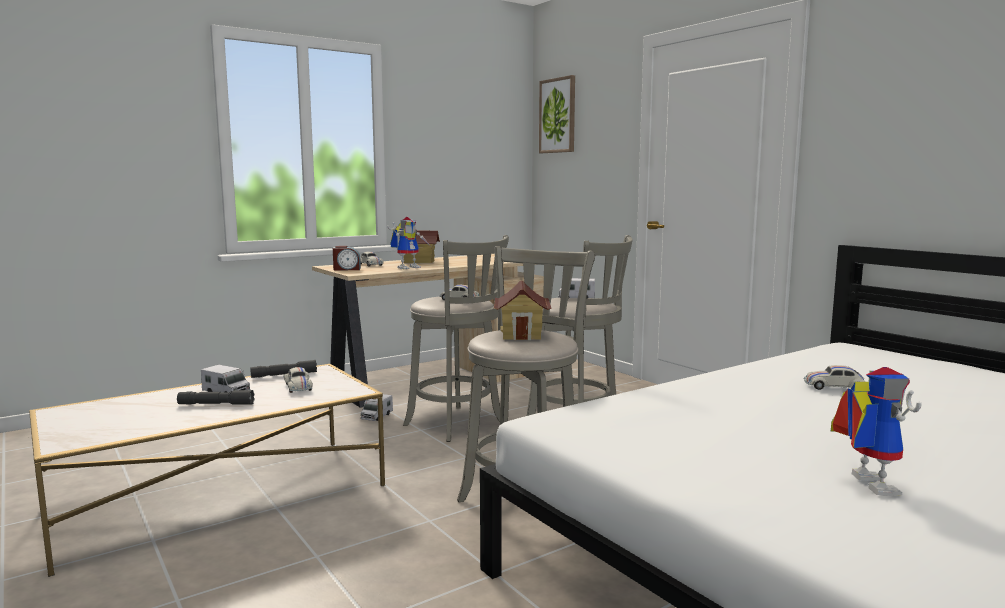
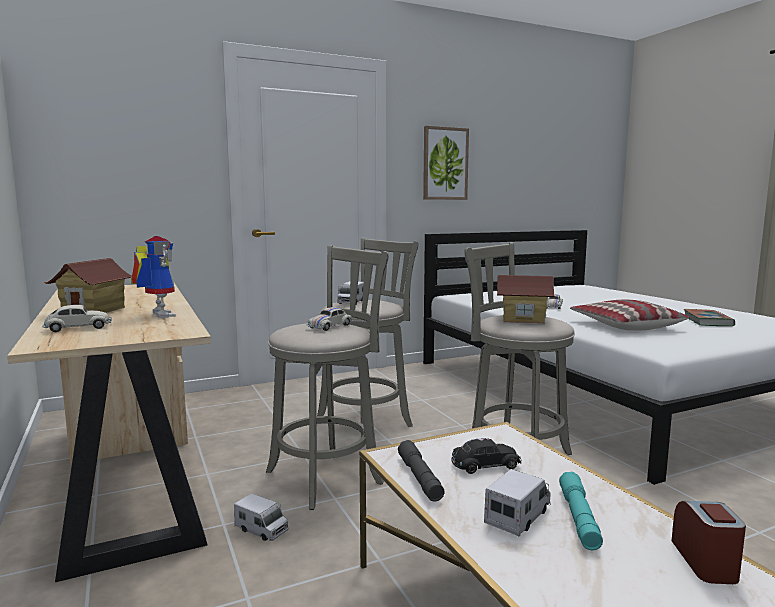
camera: 80 degrees left, 0 degrees up
(216, 404) = (579, 518): grey flashlight -> turquoise flashlight
(298, 387) = (485, 465): white toy car -> black toy car
(347, 269) = (119, 337): alarm clock -> alarm clock (705, 561)
(558, 115) = (74, 103): picture -> picture (445, 164)
(721, 417) = (625, 325): none -> pillow
(864, 483) = (707, 321): toy robot -> book

